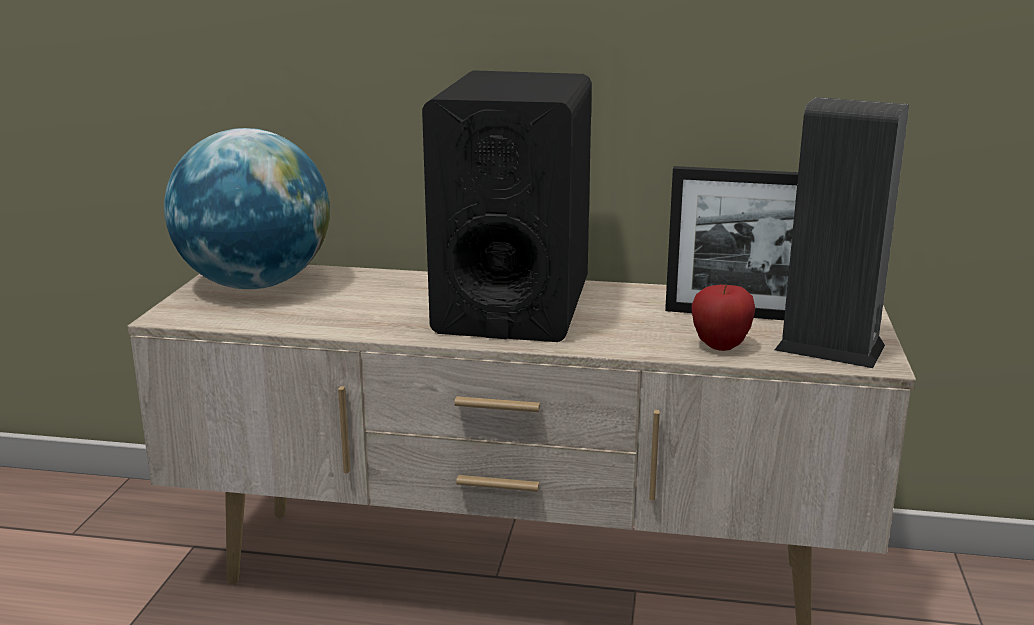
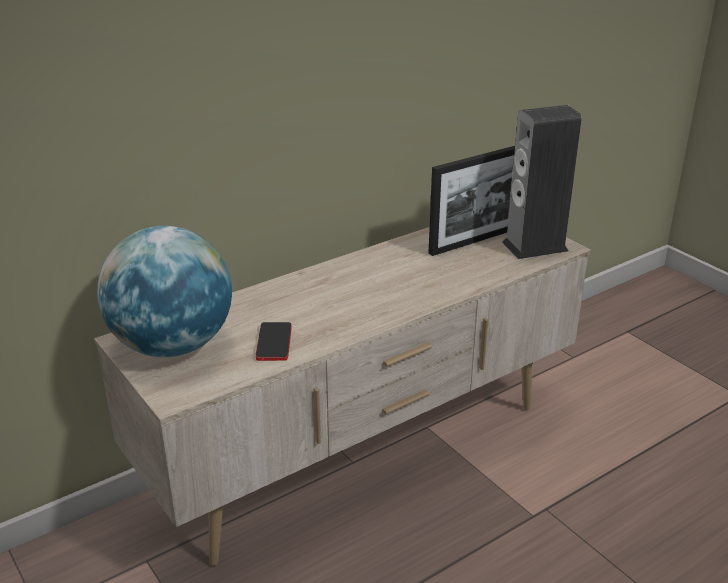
camera: 45 degrees left, 10 degrees up
(334, 314) = (274, 342): none -> phone
(513, 305) = (355, 287): black speaker -> none
(720, 346) = (494, 267): apple -> none

